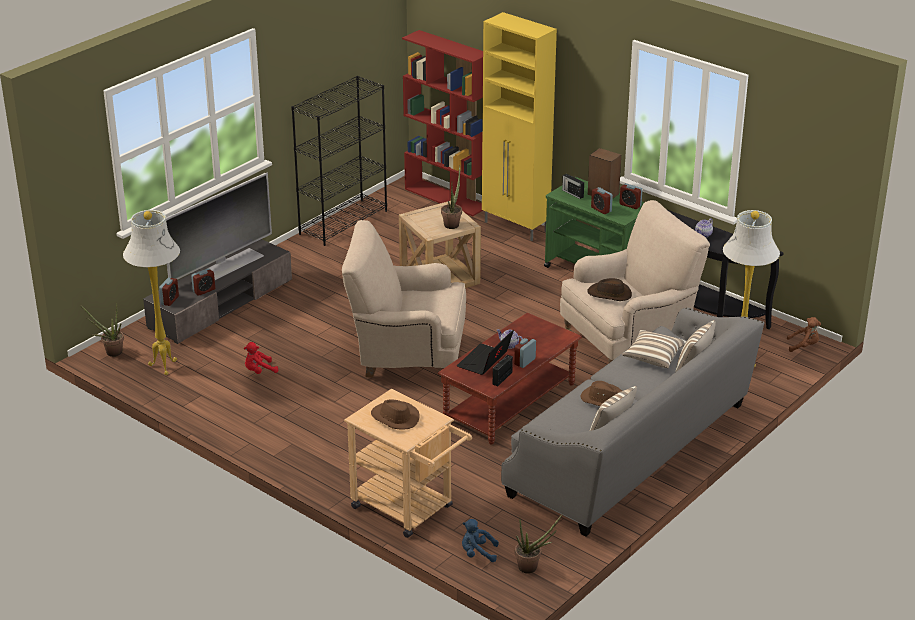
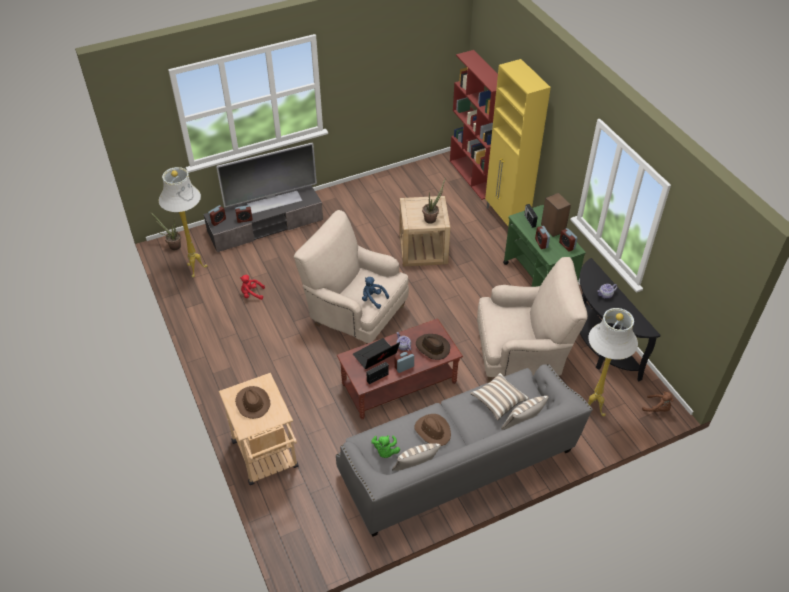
camera: 25 degrees right, 15 degrees up
(343, 222) = (389, 178): black bookcase -> none
(477, 553) = (287, 520): blue plush toy -> blue plush toy (373, 299)
(532, 567) = (316, 550): potted plant -> none
(566, 430) = (385, 451): none -> green plush toy
(609, 294) = (505, 324): brown hat -> brown hat (432, 348)

